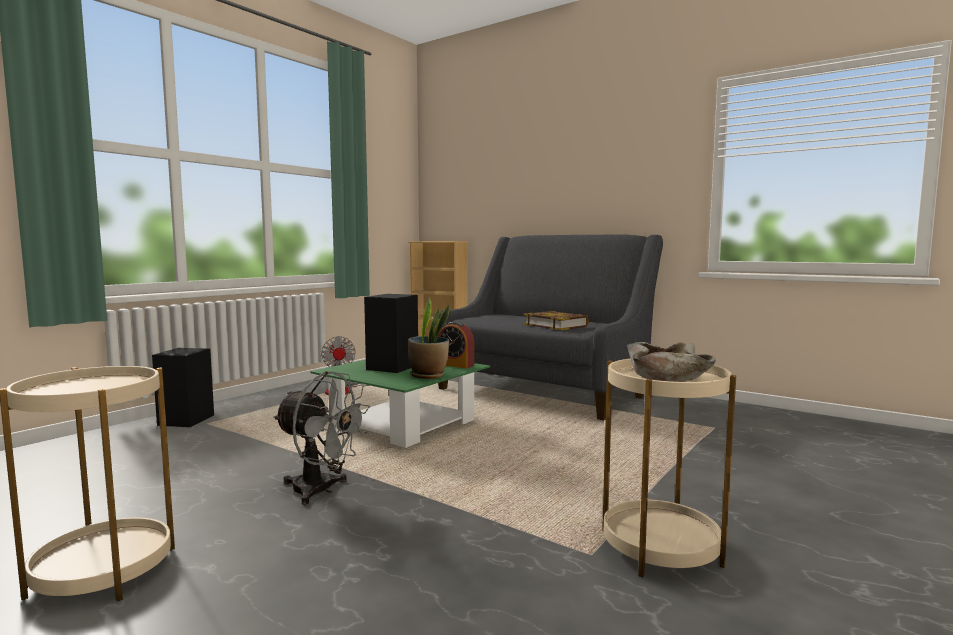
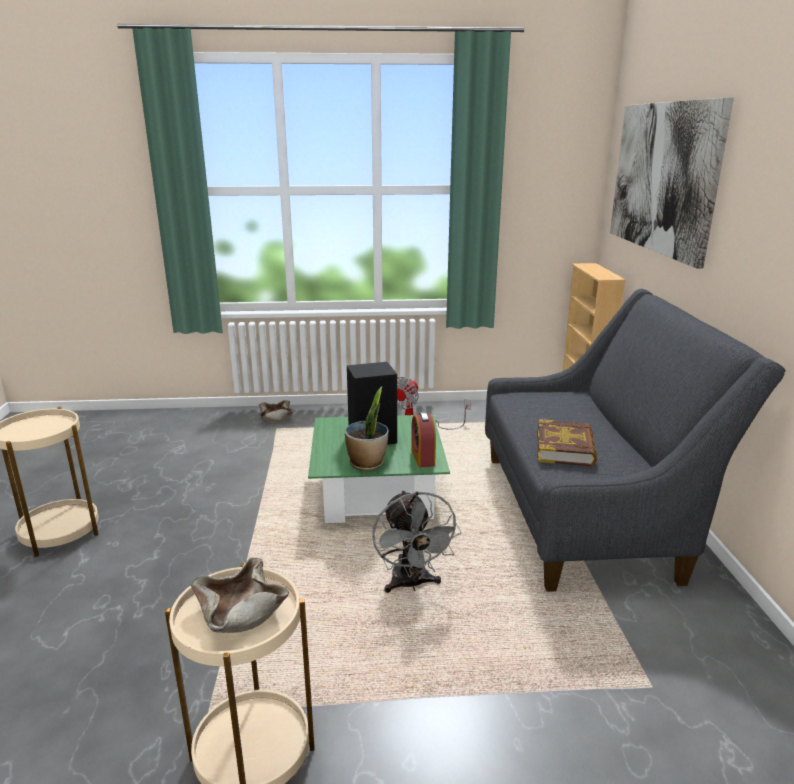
camera: 50 degrees right, 15 degrees up
(187, 420) = (275, 418): black speaker -> beige bowl
(321, 490) = (212, 534): grey fan -> grey fan (411, 584)
(496, 162) = (663, 178): none -> picture

